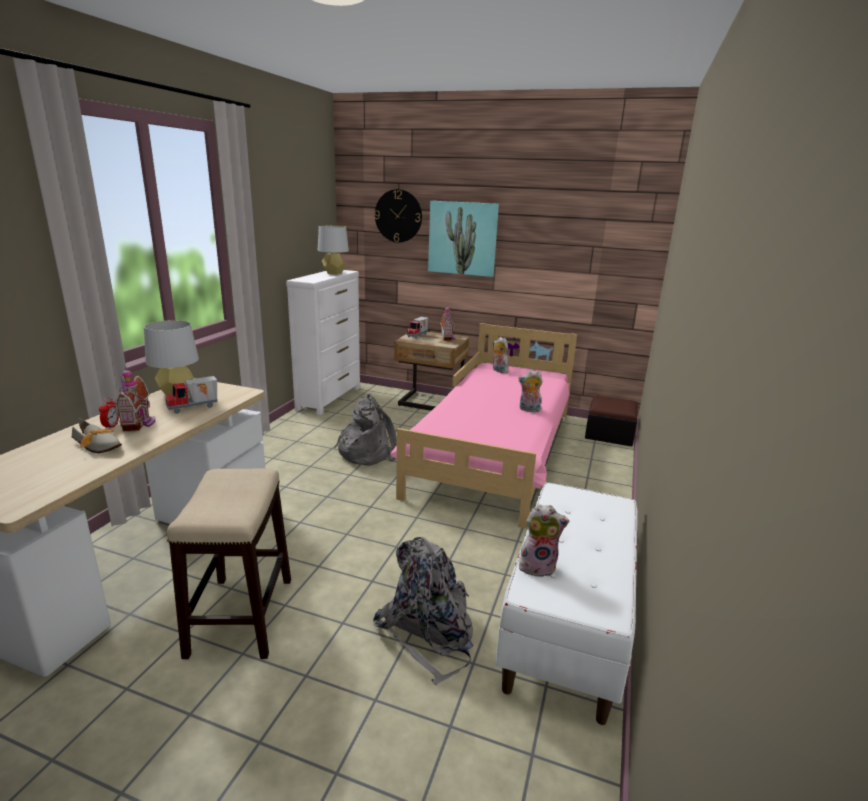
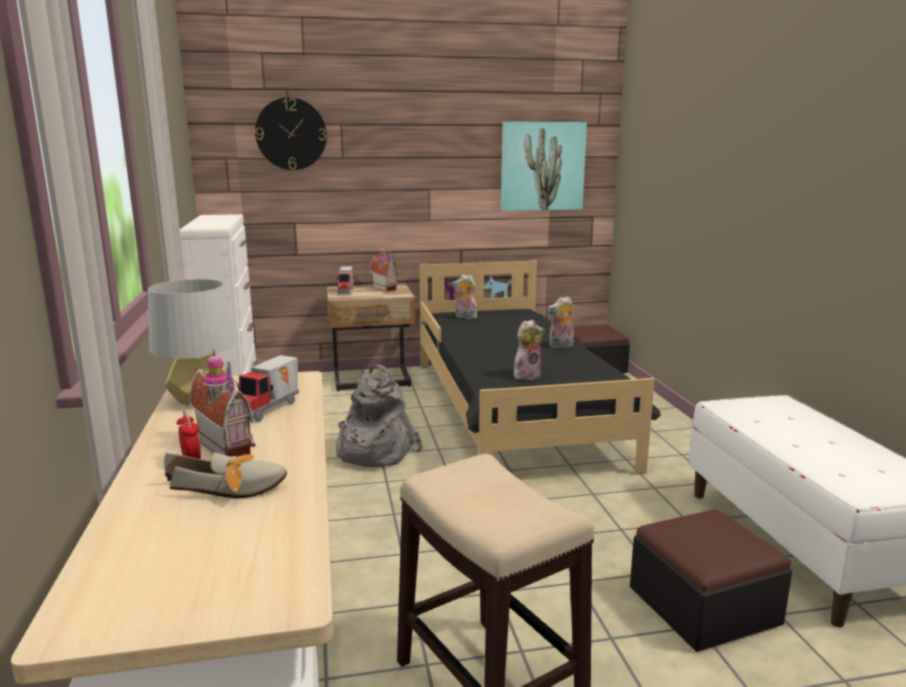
camera: 30 degrees left, 5 degrees down
(333, 273) = (219, 218): grey table lamp -> none
(429, 632) = (703, 605): grey backpack -> ottoman
(462, 238) = (385, 158): picture -> picture (542, 166)
(496, 452) = (514, 411): pink bed -> black bed
(538, 566) = (824, 470): plush toy -> plush toy (526, 375)

